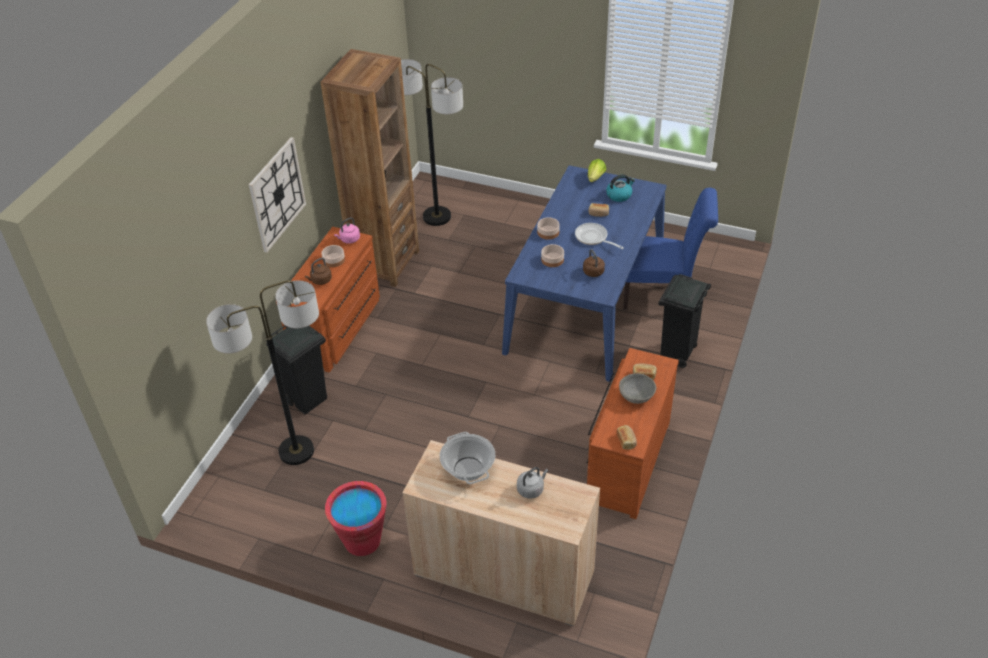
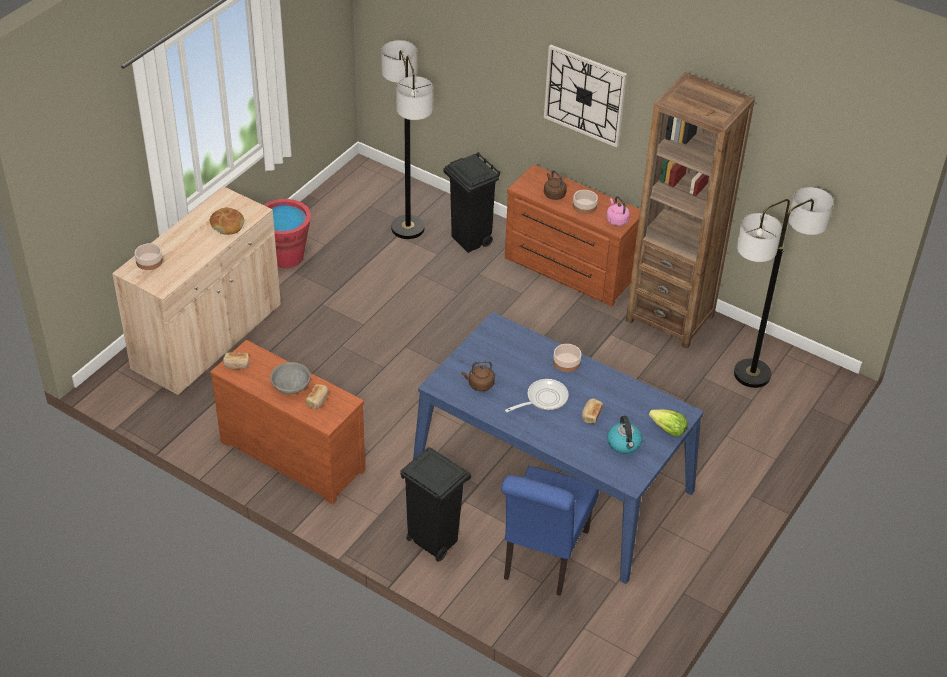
camera: 100 degrees right, 0 degrees up
(468, 469) = (227, 225): cooking pot -> bread
(531, 489) = (184, 258): grey kettle -> none
(552, 259) = (515, 355): bowl -> bowl (149, 261)

